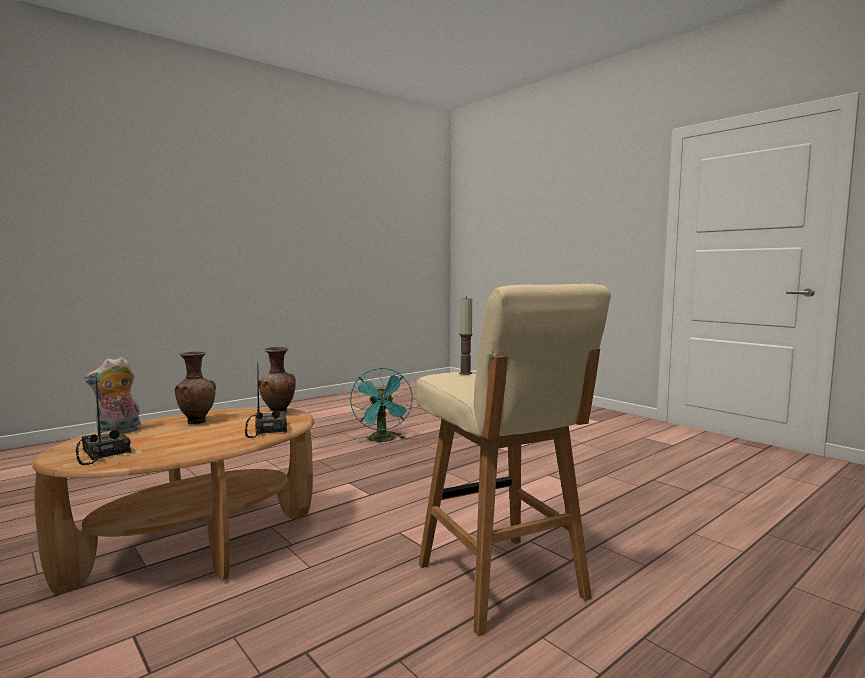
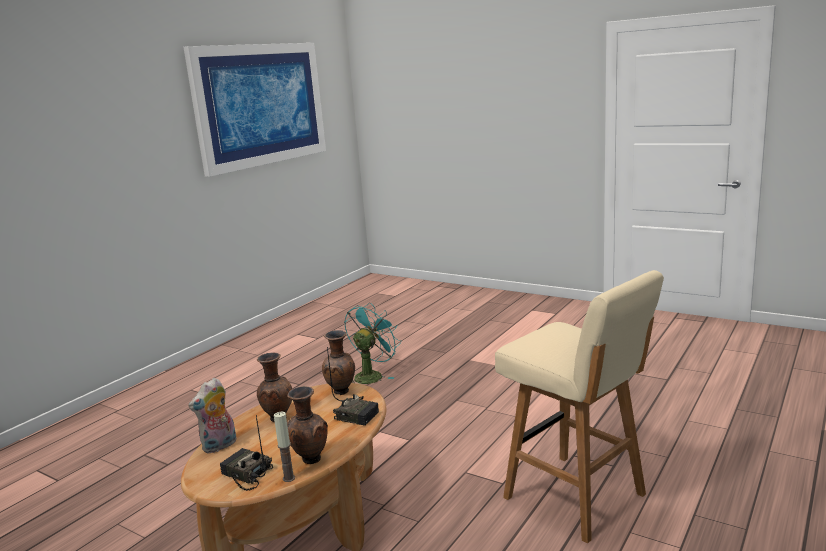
camera: 15 degrees left, 10 degrees up
(173, 453) = (310, 460): none -> brown vase
(267, 430) = (356, 415): radio -> radio turned 150 degrees clockwise
(355, 204) = (260, 105): none -> picture
(383, 440) = (371, 375): turquoise fan -> turquoise fan turned 120 degrees counterclockwise
(465, 373) = (538, 342): candle -> candle (289, 478)

